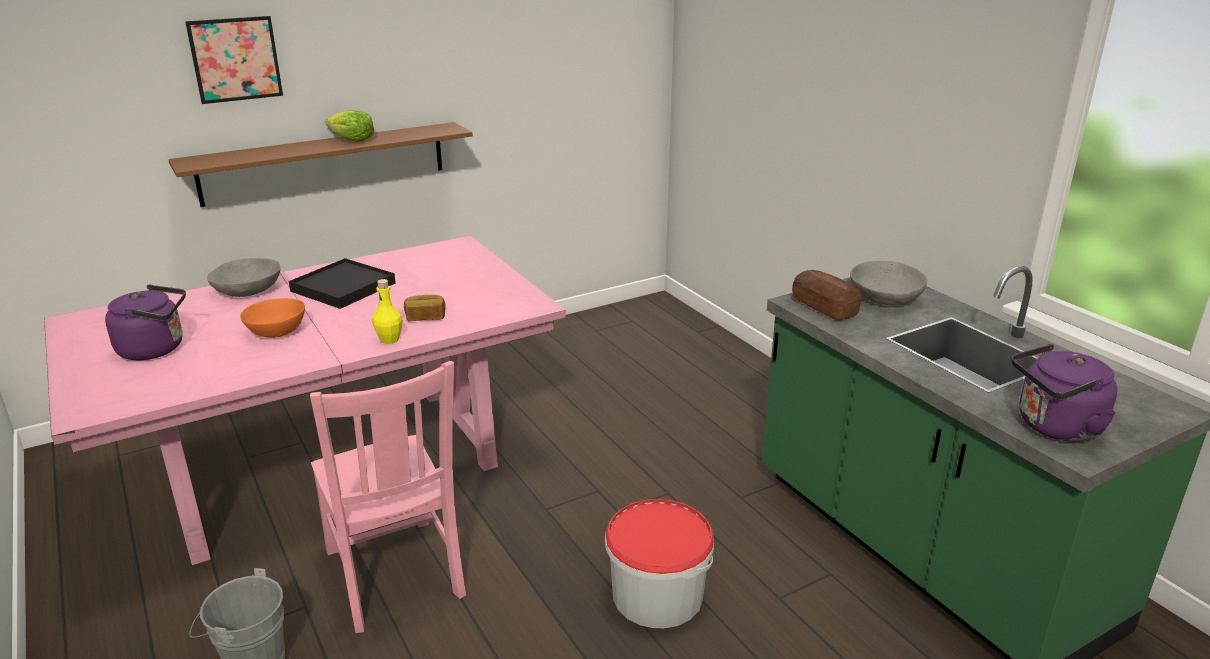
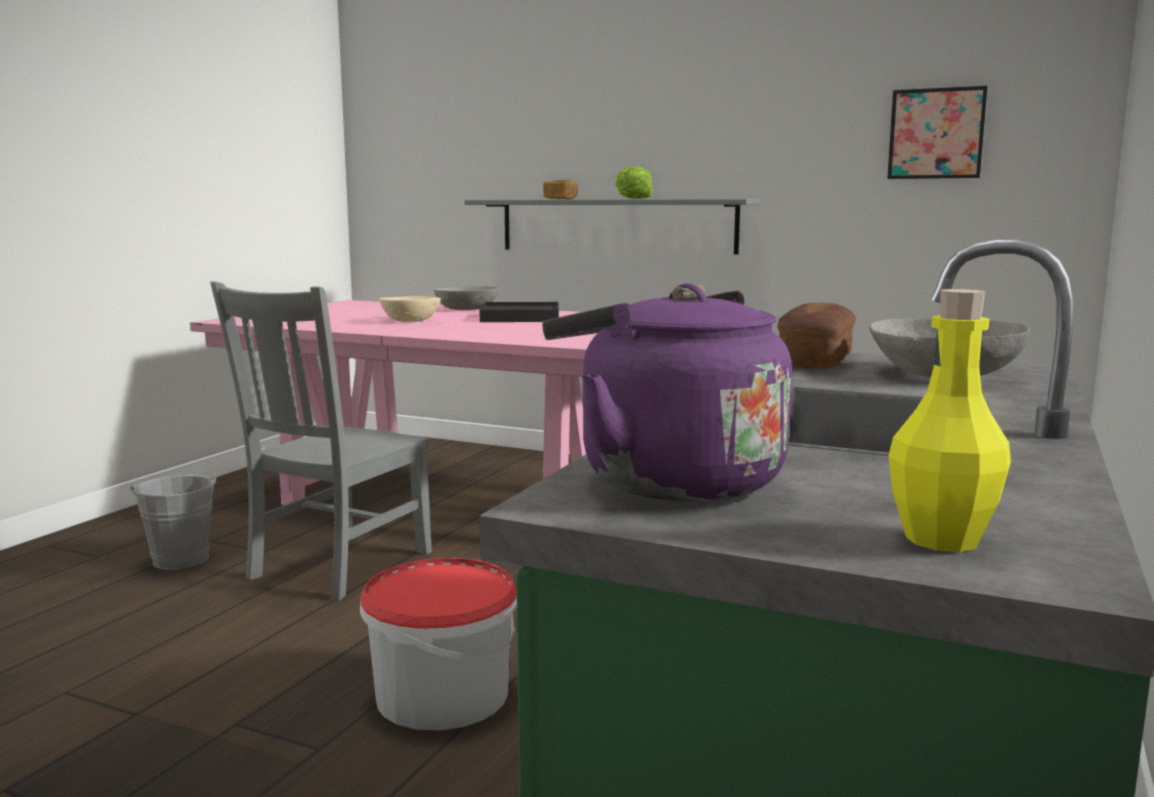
camera: 55 degrees right, 15 degrees down
(156, 349) = (338, 314): purple kettle -> none
(235, 59) = (553, 113): picture -> picture (936, 133)
(276, 331) = (410, 321): orange bowl -> beige bowl
(325, 163) = (616, 225): brown shelf -> grey shelf
(389, 340) = (447, 335): yellow bottle -> yellow bottle (942, 539)
(395, 576) = (336, 566): pink chair -> grey chair
(425, 317) = (510, 333): bread -> bread (561, 199)

